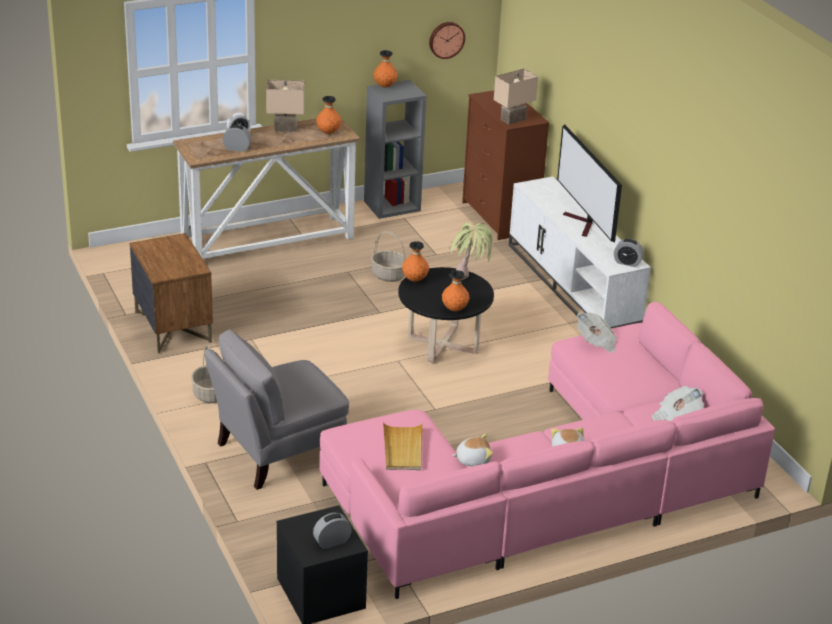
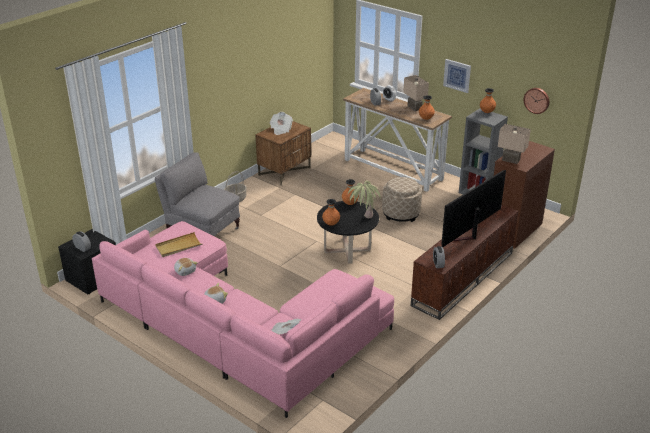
camera: 65 degrees right, 0 degrees up
(323, 54) = (457, 75): none -> picture
(389, 275) = (401, 213): basket -> beige ottoman
(574, 287) = (463, 279): white tv stand -> brown tv stand
(596, 342) = (345, 282): newspaper -> newspaper (281, 129)

